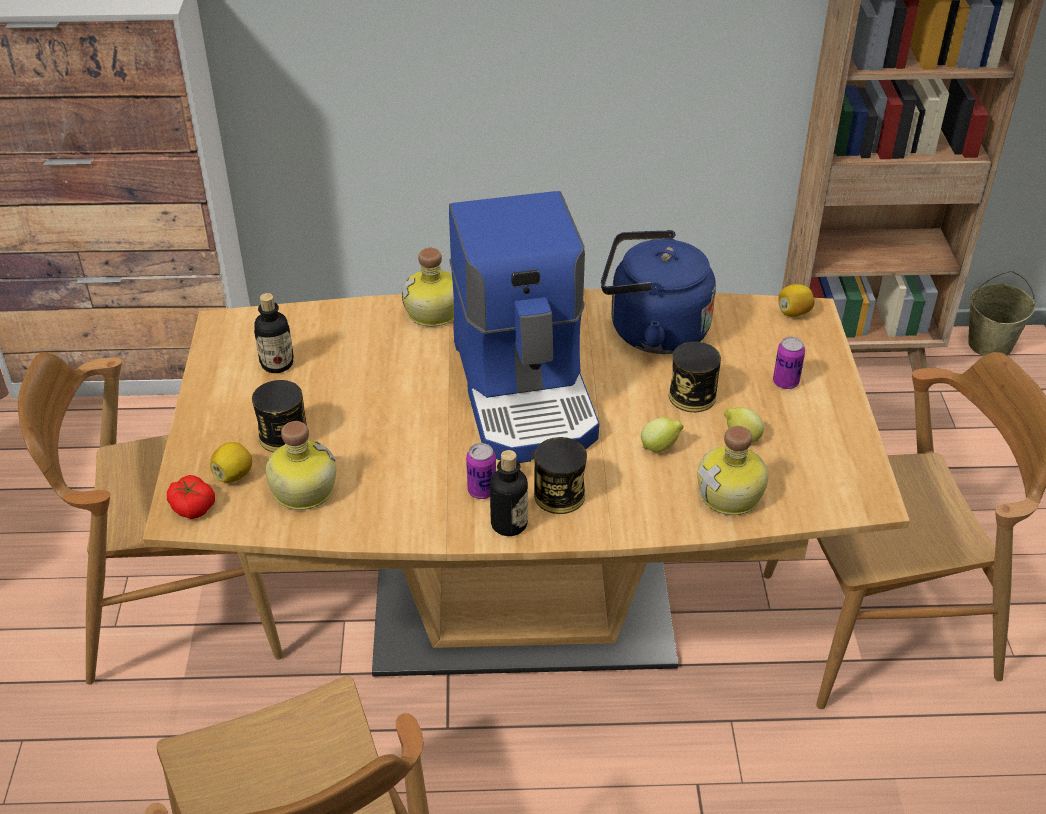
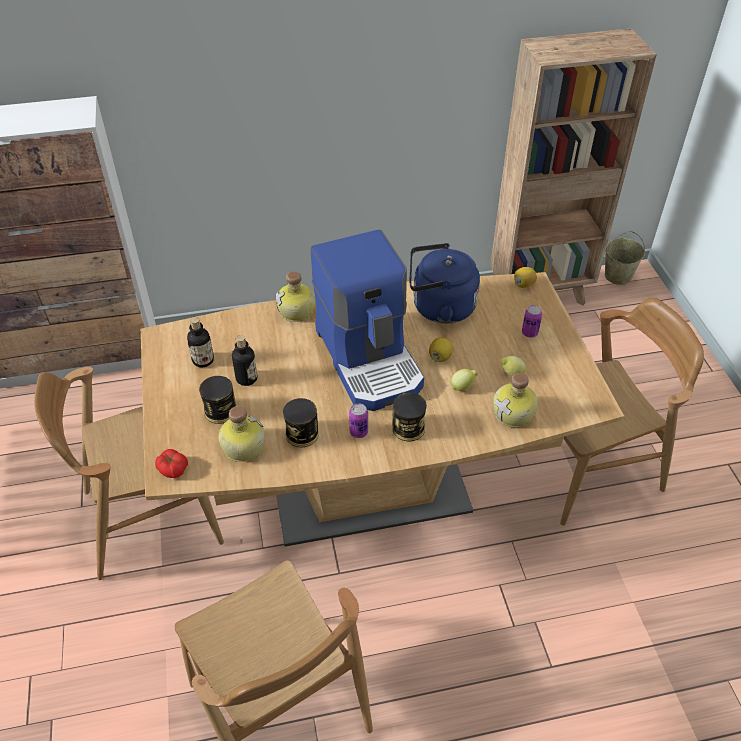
camera: 10 degrees left, 5 degrees up
(234, 475) = (194, 443): lemon -> lemon (440, 357)
(509, 524) = (381, 452): bottle -> bottle (246, 378)
(692, 396) = (474, 349): can -> can (302, 434)

